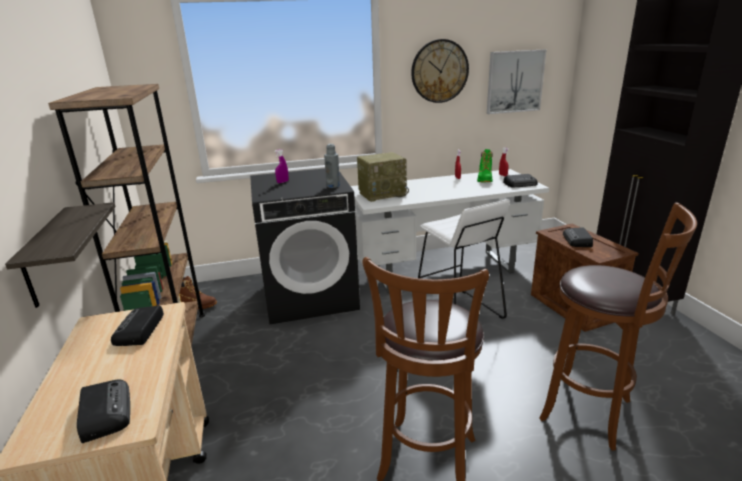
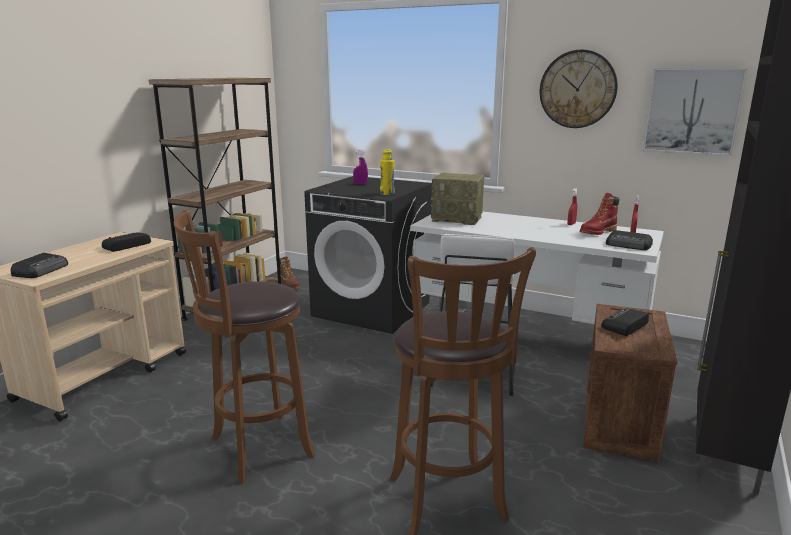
camera: 40 degrees right, 5 degrees down
(47, 256) = (105, 180): shelf -> none
(333, 186) = (387, 193): grey bottle -> yellow bottle
(485, 179) = (597, 232): green boot -> red boot

